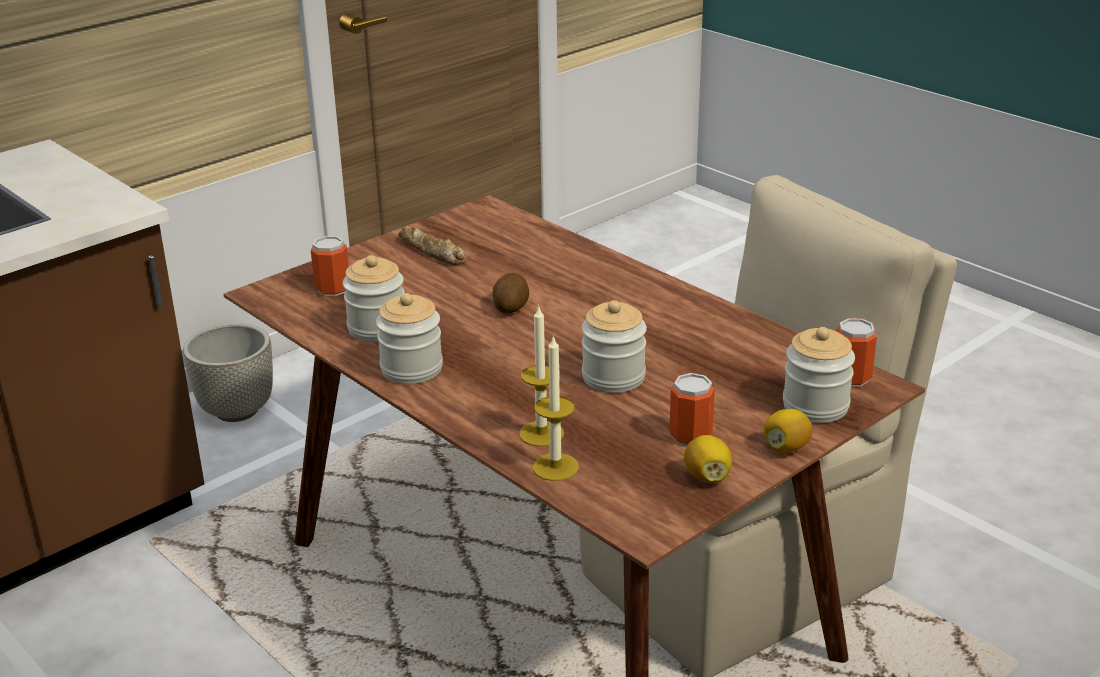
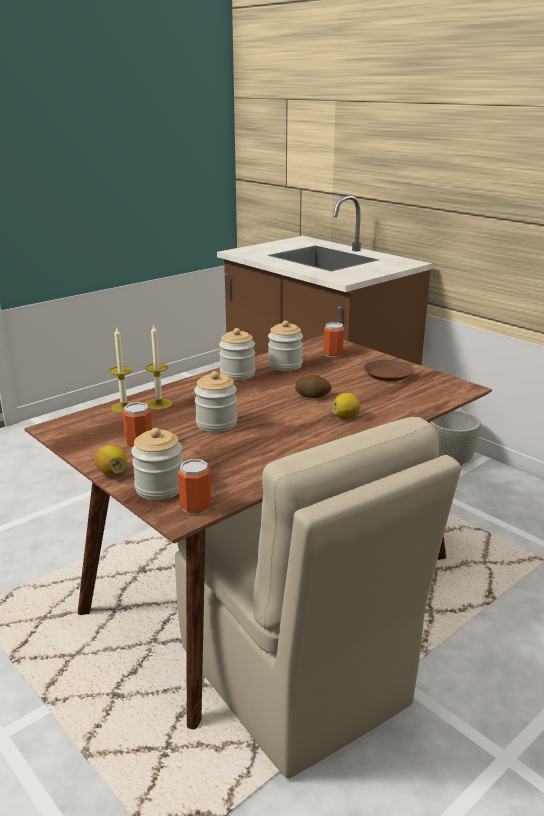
camera: 90 degrees right, 5 degrees down
(431, 252) = (388, 374): bread -> brown plate
(707, 476) = (93, 446): lemon -> lemon (346, 417)

